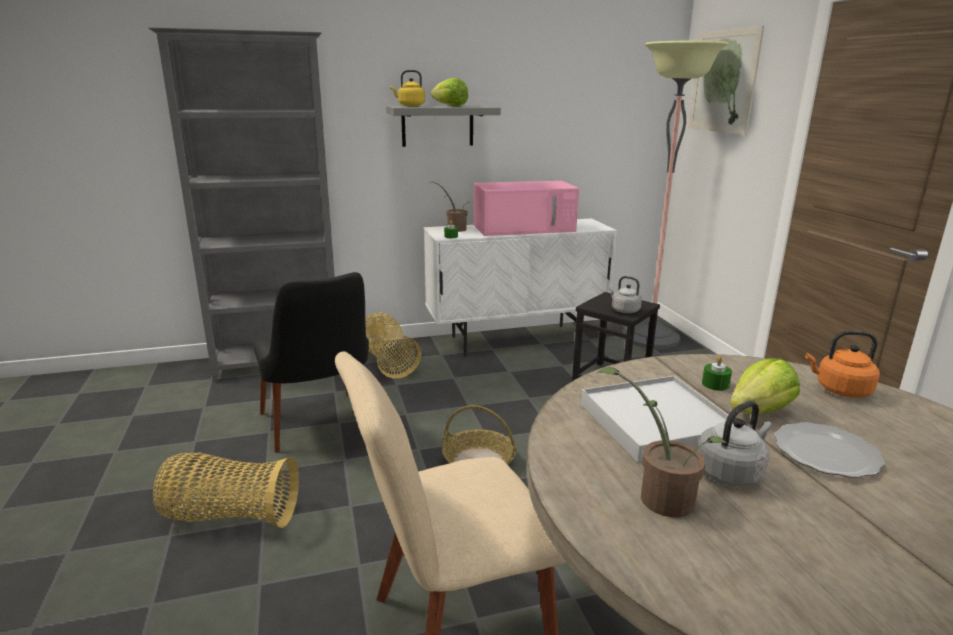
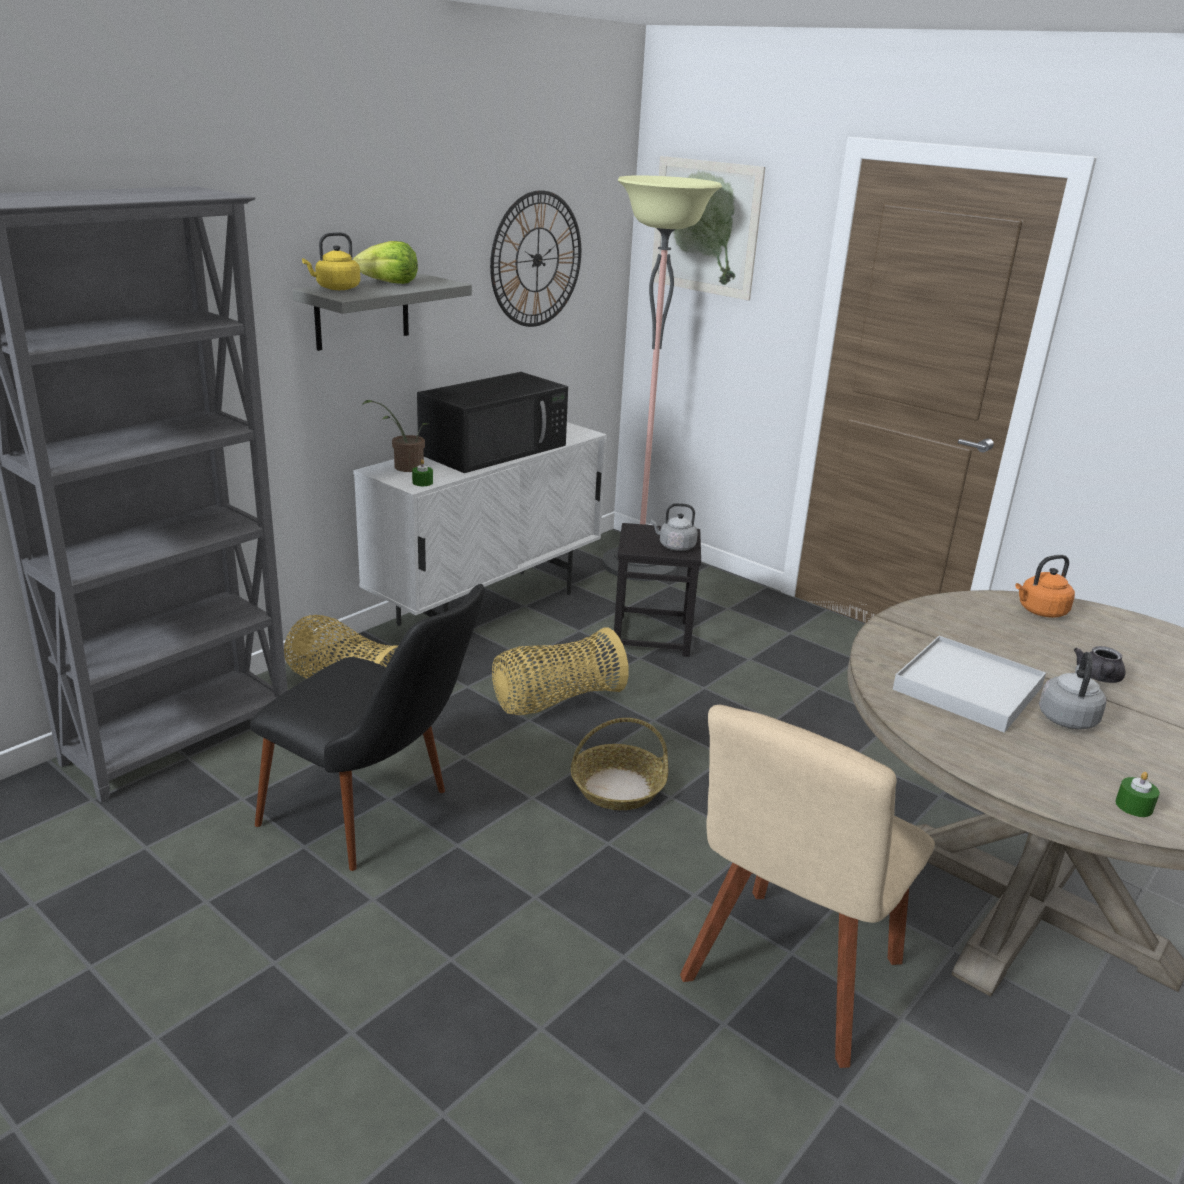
camera: 35 degrees left, 5 degrees up
(230, 516) = (401, 973): basket -> basket (555, 701)
(525, 228) = (495, 449): pink microwave -> black microwave
(587, 105) = (537, 260): none -> wall clock
(659, 496) = (1053, 757): potted plant -> none
(715, 384) = (957, 633): green candle -> green candle (1134, 806)
(759, 411) = (1017, 652): lettuce -> none
(826, 454) = (1098, 678): plate -> grey teapot

